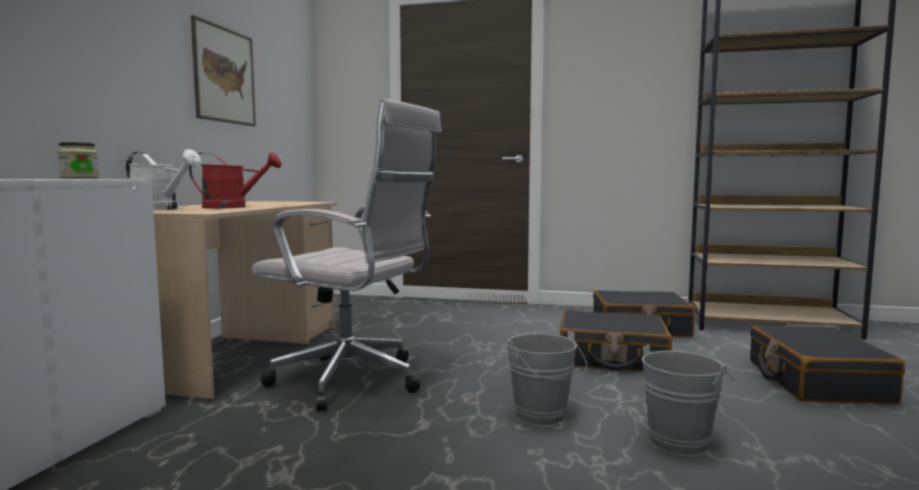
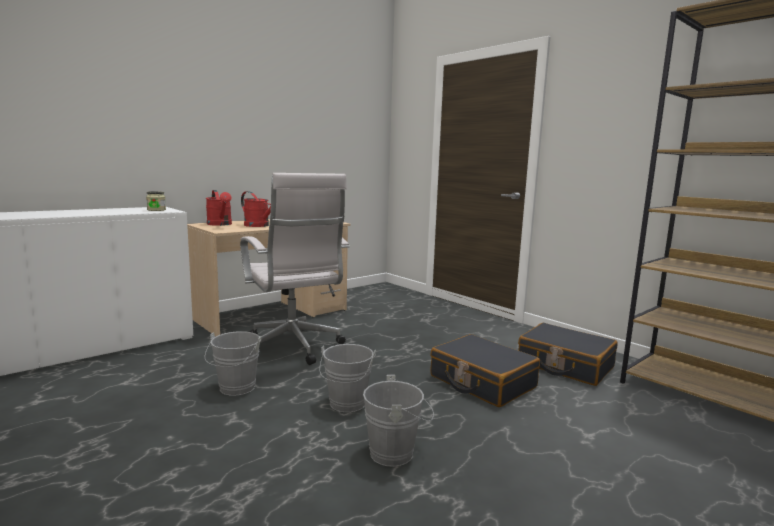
camera: 35 degrees right, 5 degrees up
(161, 209) = (220, 224): white watering can -> red watering can
(224, 75) = (297, 134): picture -> none
(376, 448) = (235, 389): none -> grey bucket
(816, 381) = (622, 460): black suitcase -> none

